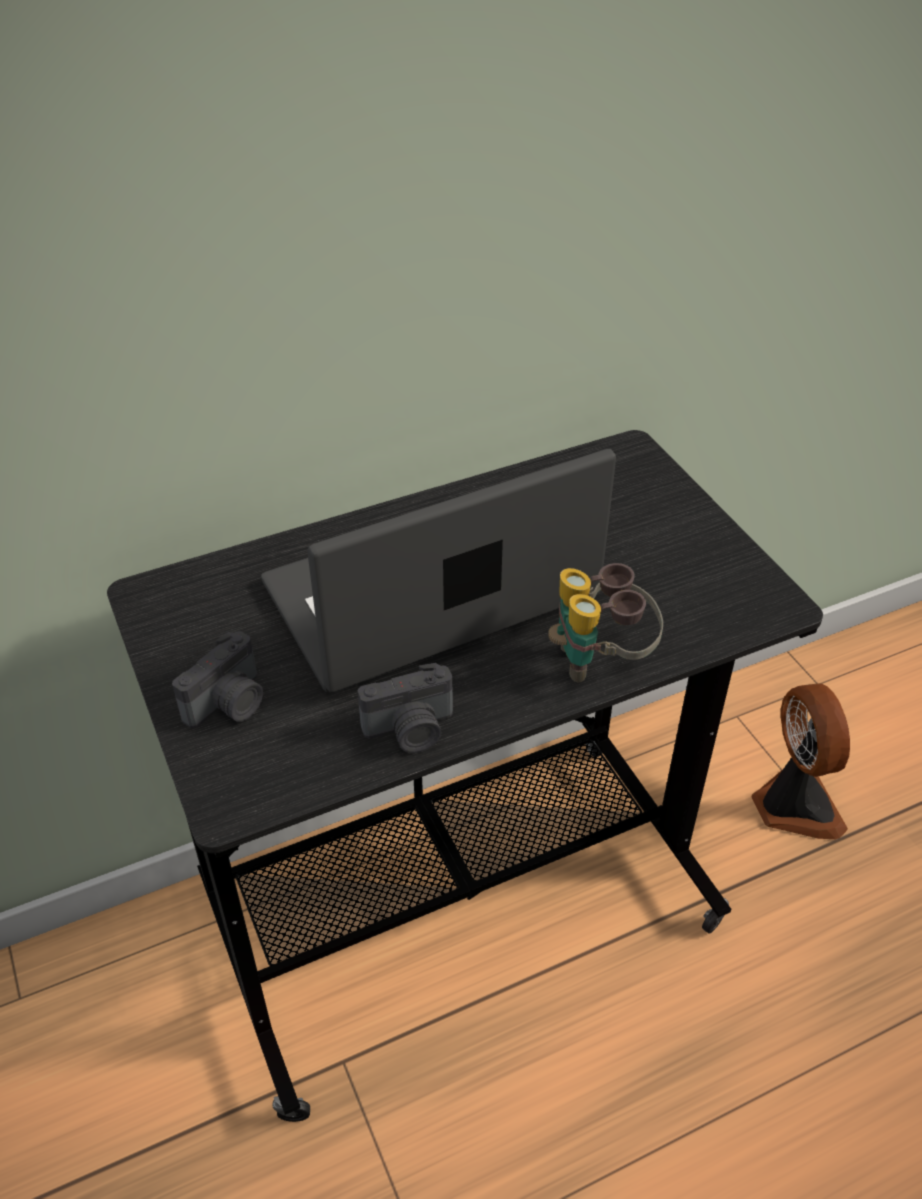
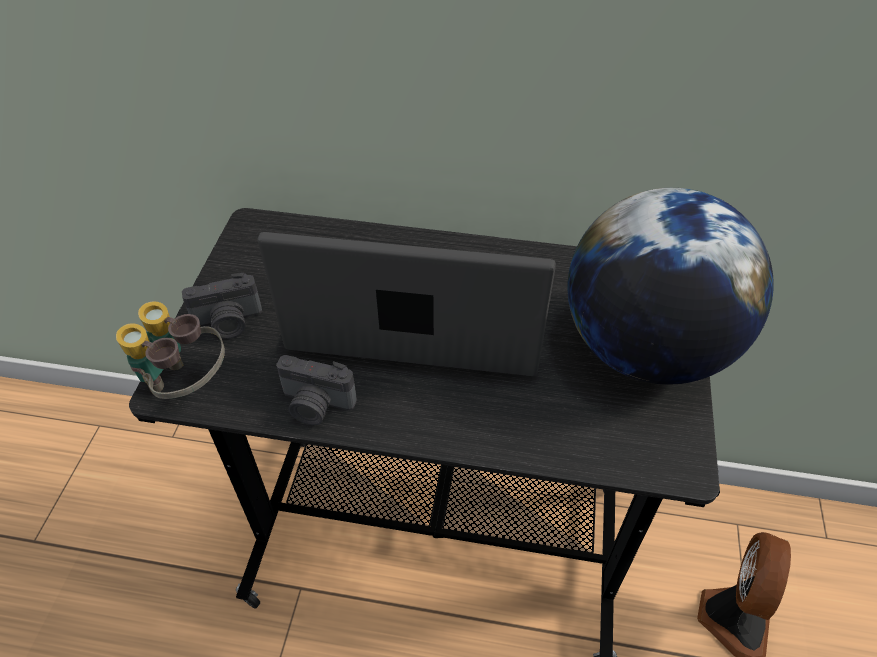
camera: 35 degrees right, 5 degrees up
(599, 659) = (493, 428): binoculars -> binoculars (186, 385)
(665, 524) = (645, 349): none -> globe

